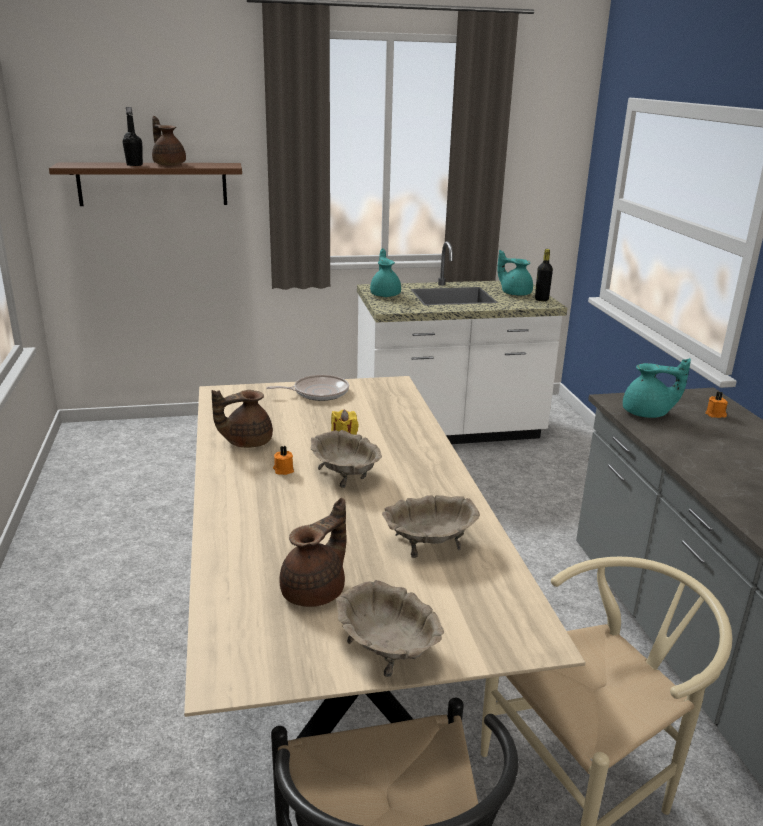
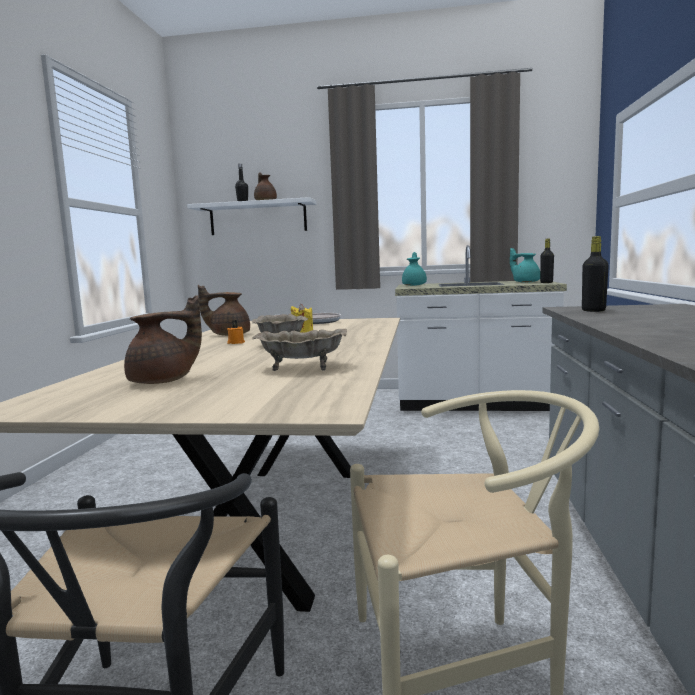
camera: 20 degrees right, 15 degrees down
(152, 184) = (258, 218): brown shelf -> white shelf
(388, 650) = (171, 406): beige bowl -> none
(647, 414) = (593, 311): turquoise teapot -> black bottle
(715, 414) = (673, 310): orange candle -> none

